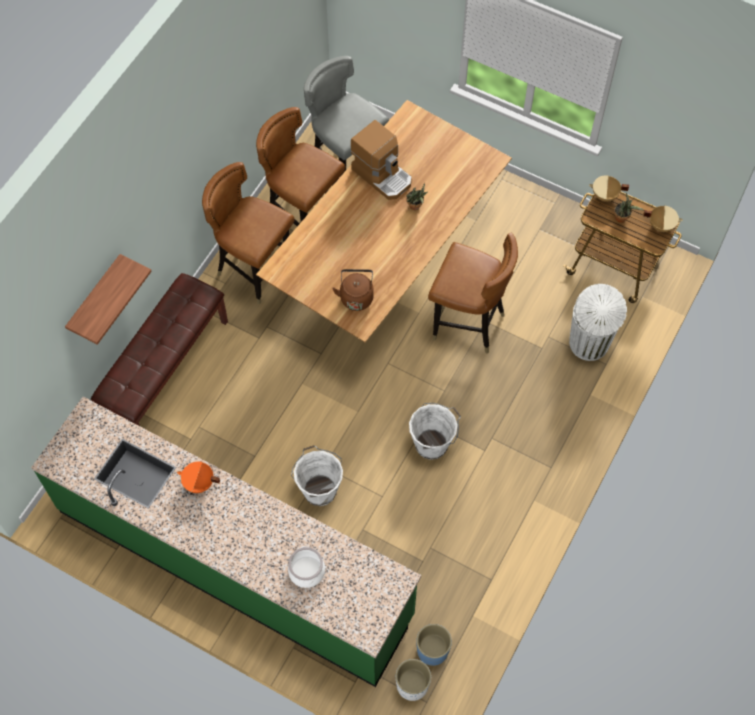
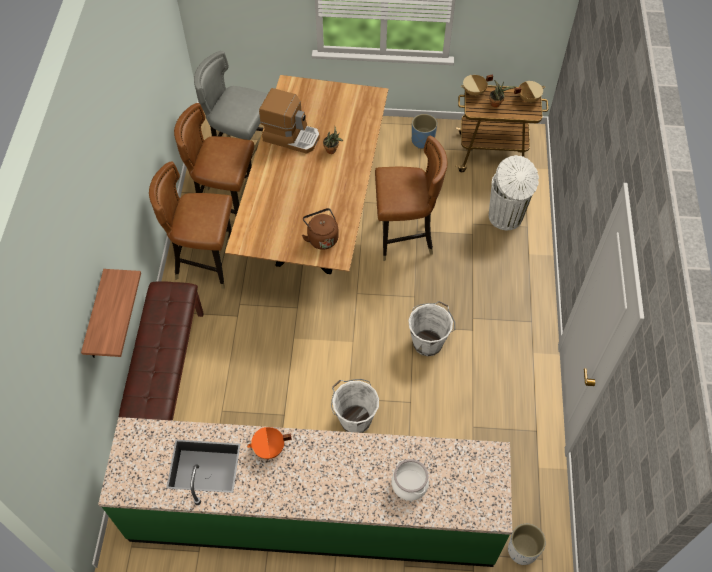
camera: 25 degrees left, 5 degrees down
(432, 650) = (522, 512): blue planter -> blue planter (422, 141)

